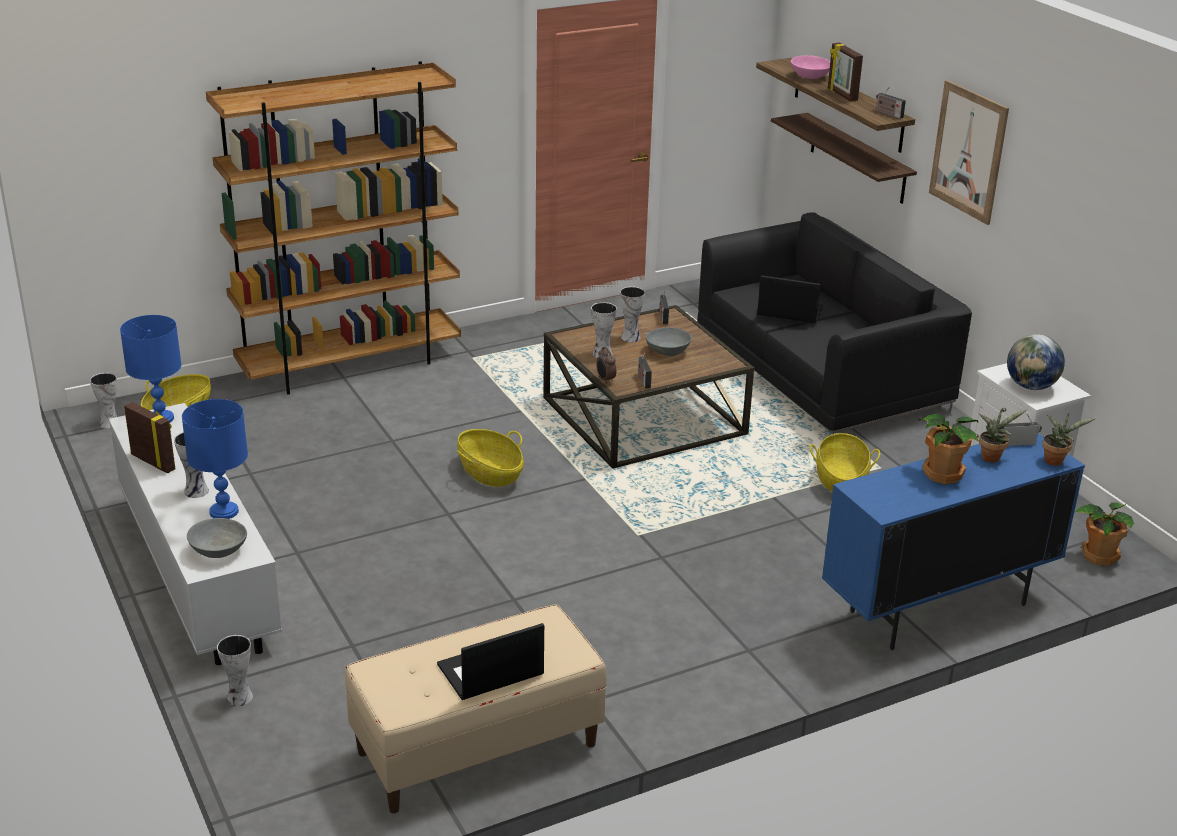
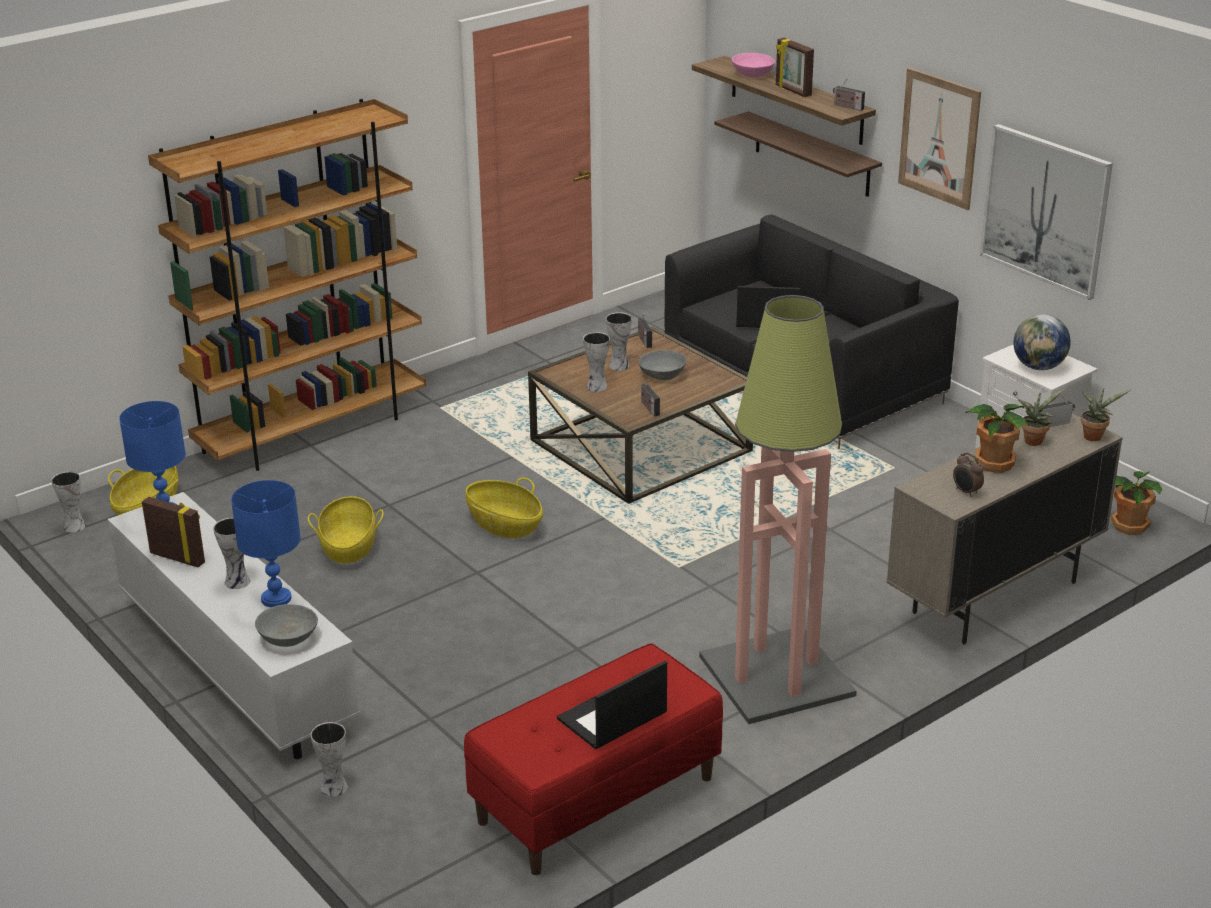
camera: 10 degrees left, 0 degrees up
(477, 749) = (596, 800): beige bench -> red bench
(605, 380) = (610, 412): alarm clock -> alarm clock (966, 492)
(693, 655) = (775, 677): none -> floor lamp
(841, 479) = (859, 484): basket -> basket (348, 547)
(937, 608) = (994, 598): blue cabinet -> beige cabinet
(1057, 232) = (1045, 210): none -> picture

